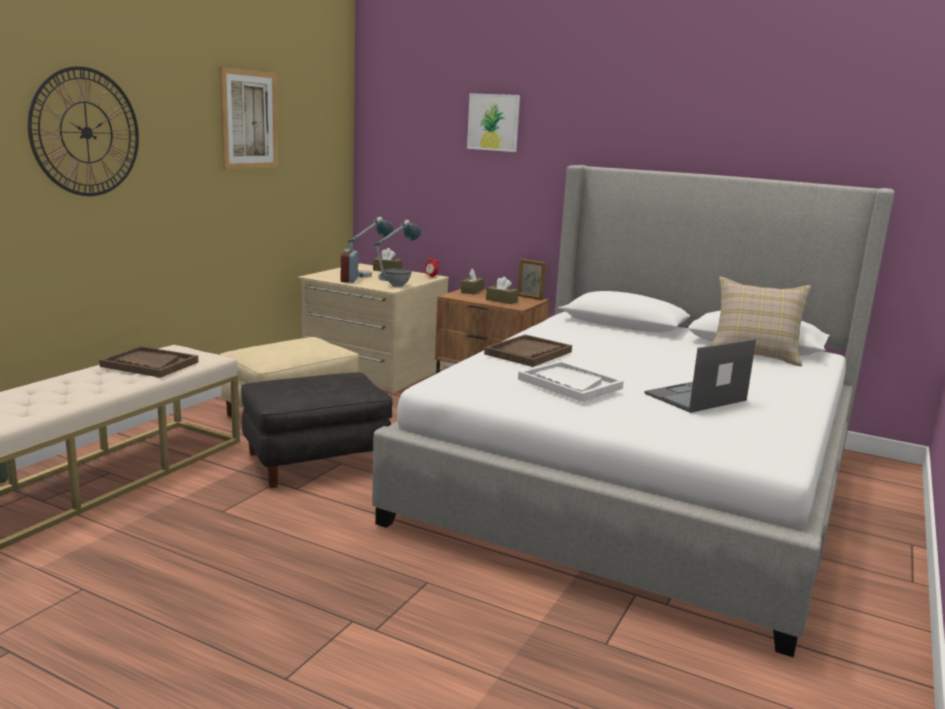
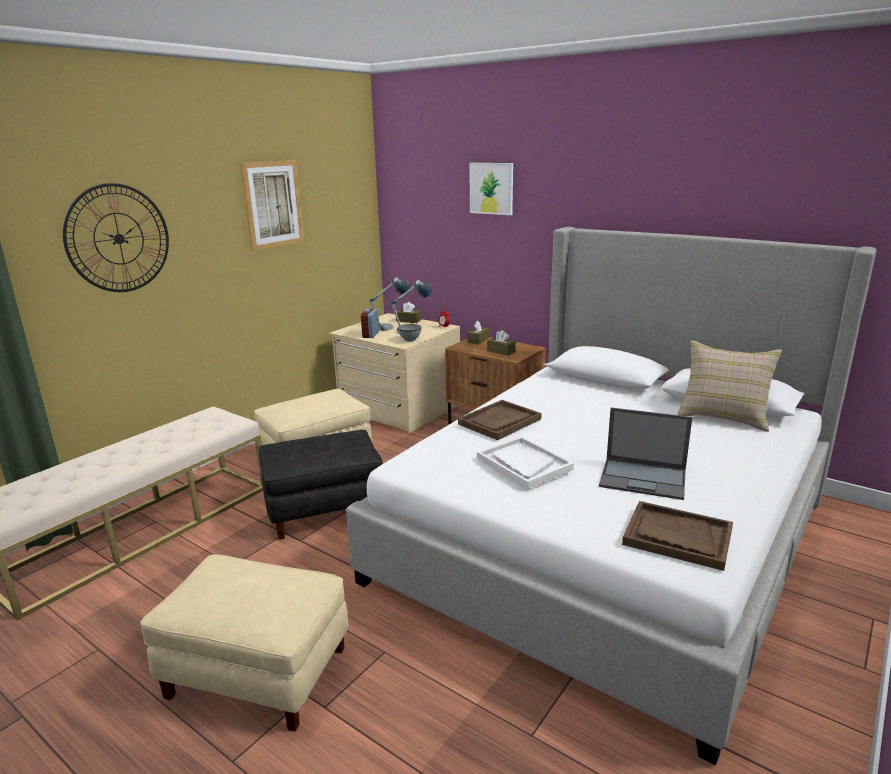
camera: 10 degrees right, 5 degrees up
(149, 364) = (183, 431): brown tray -> brown tray (677, 537)
(286, 604) = (256, 673): none -> beige ottoman
(530, 297) = (528, 346): picture frame -> none
(695, 397) = (644, 479): laptop -> laptop turned 135 degrees counterclockwise

